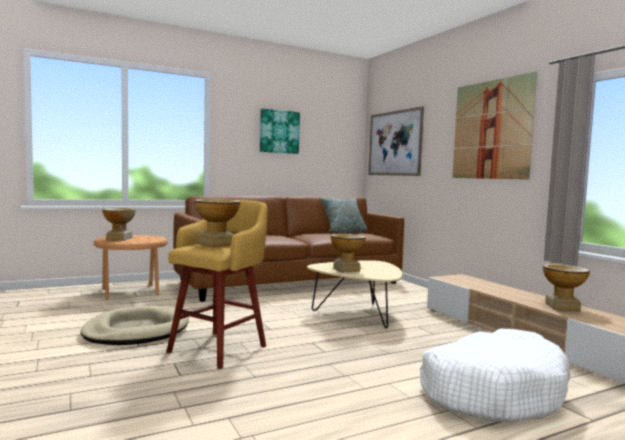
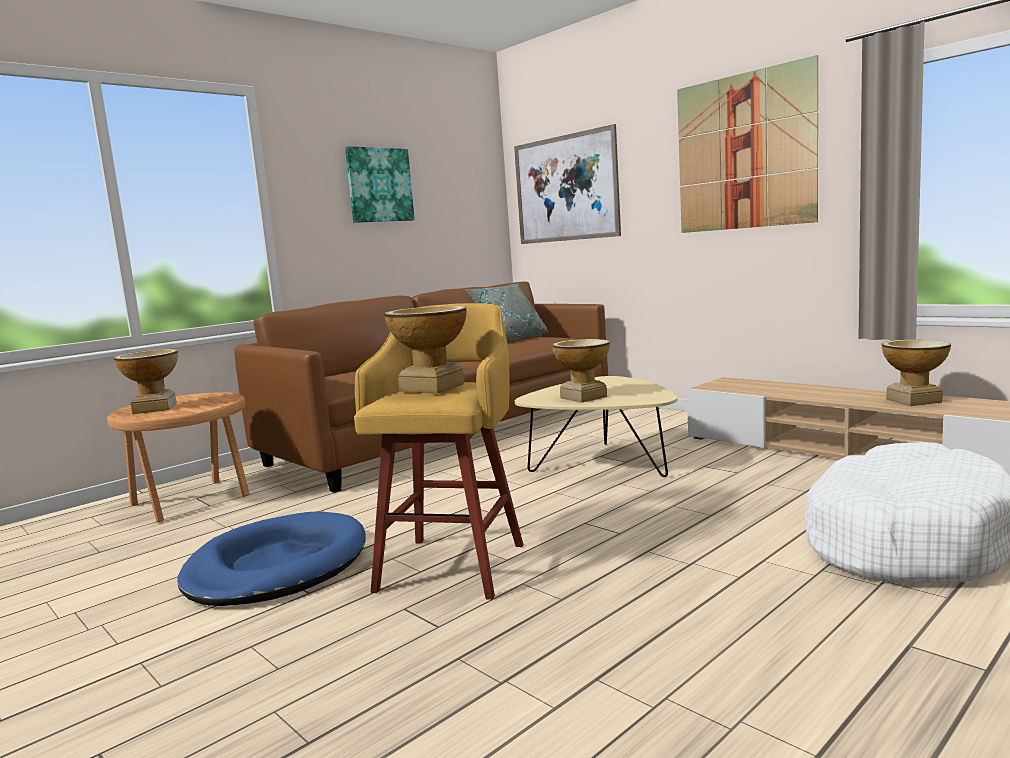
camera: 15 degrees left, 5 degrees up
(137, 331) = (277, 566): beige dog bed -> blue dog bed

